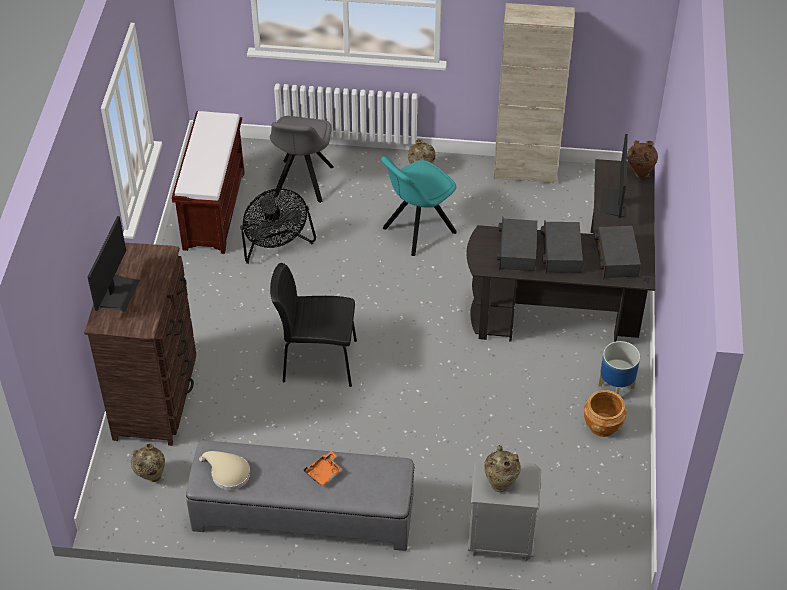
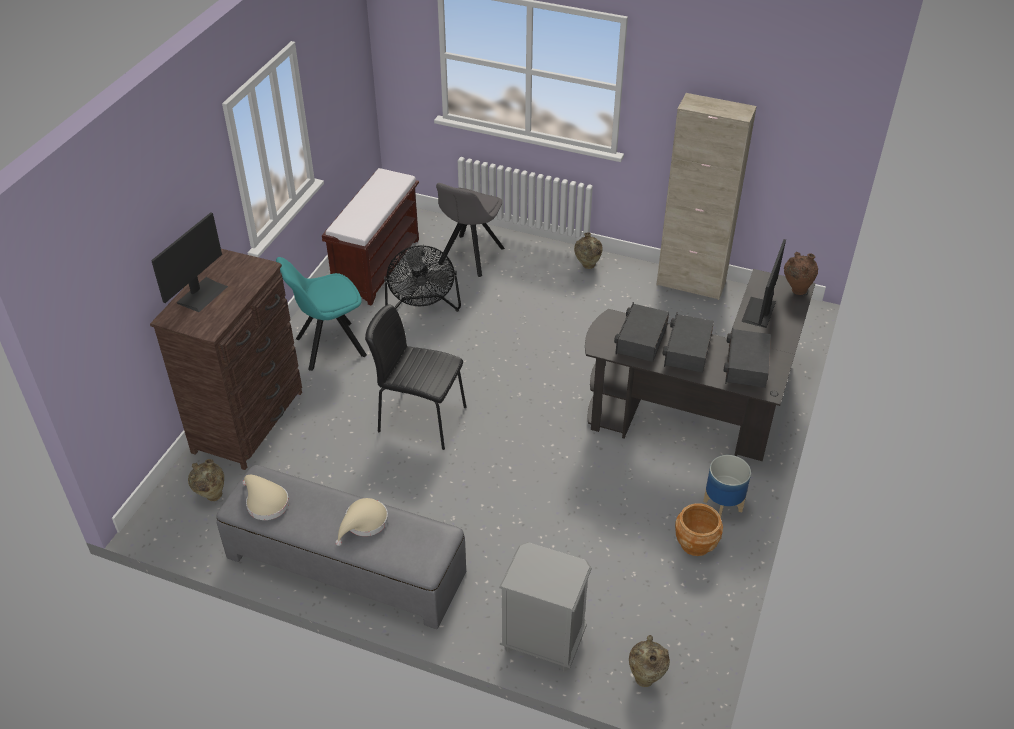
camera: 15 degrees right, 5 degrees down
(324, 473) = (364, 523): orange tray -> beige hat
(418, 230) = (565, 317): turquoise chair -> turquoise chair (330, 347)
(500, 484) = (539, 573): beige vase -> beige vase (646, 677)

